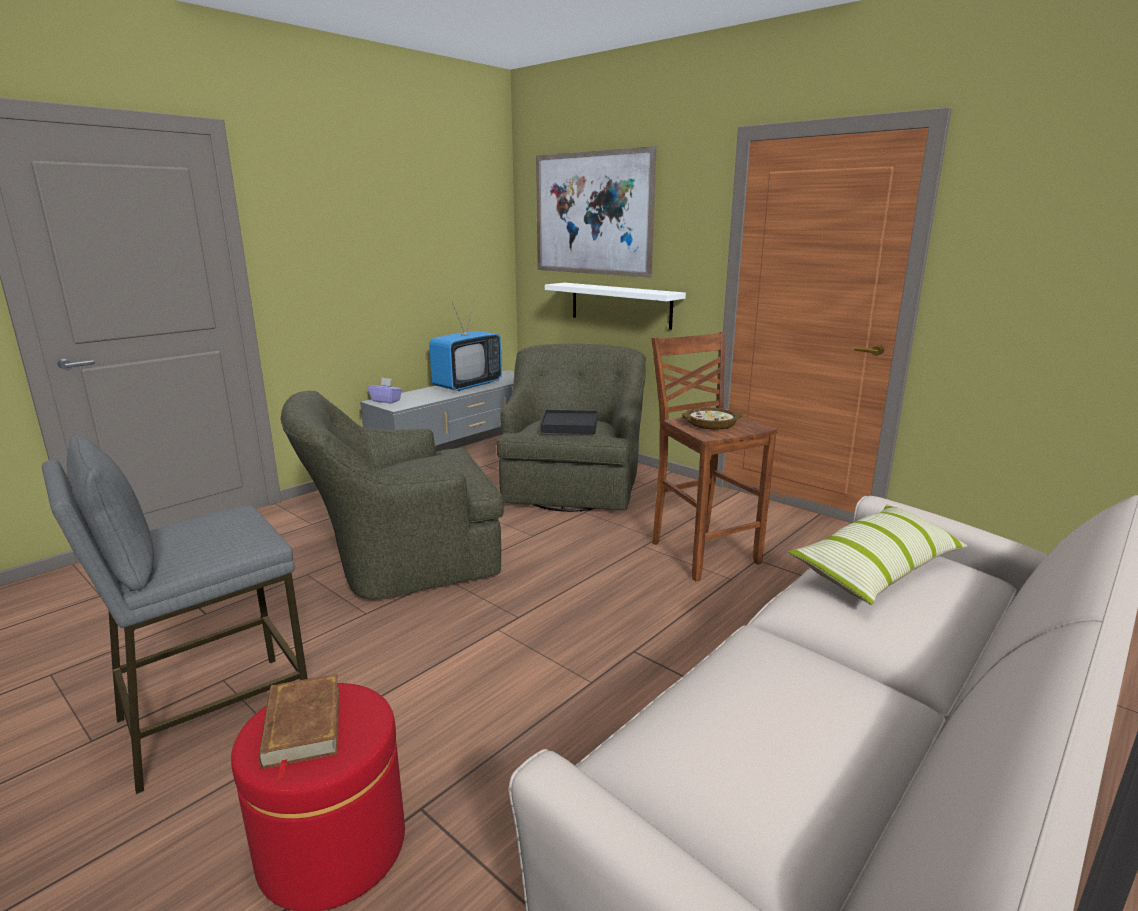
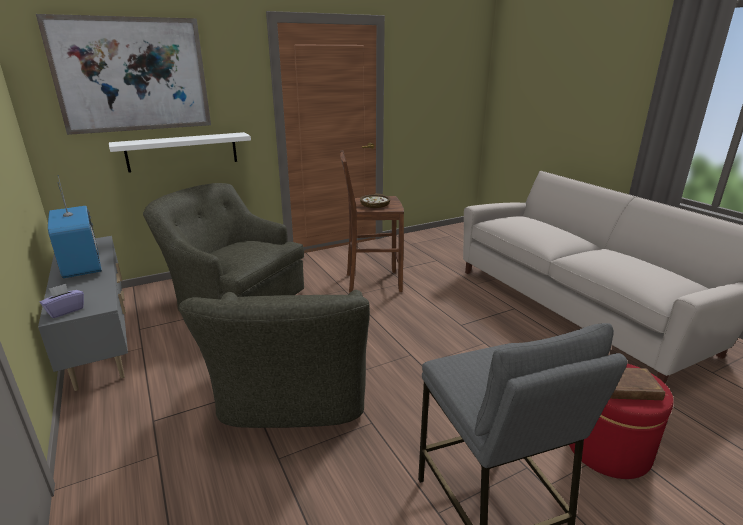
camera: 70 degrees left, 5 degrees up
(569, 425) = (251, 249): black tray -> none
(877, 569) = (525, 226): pillow -> none

